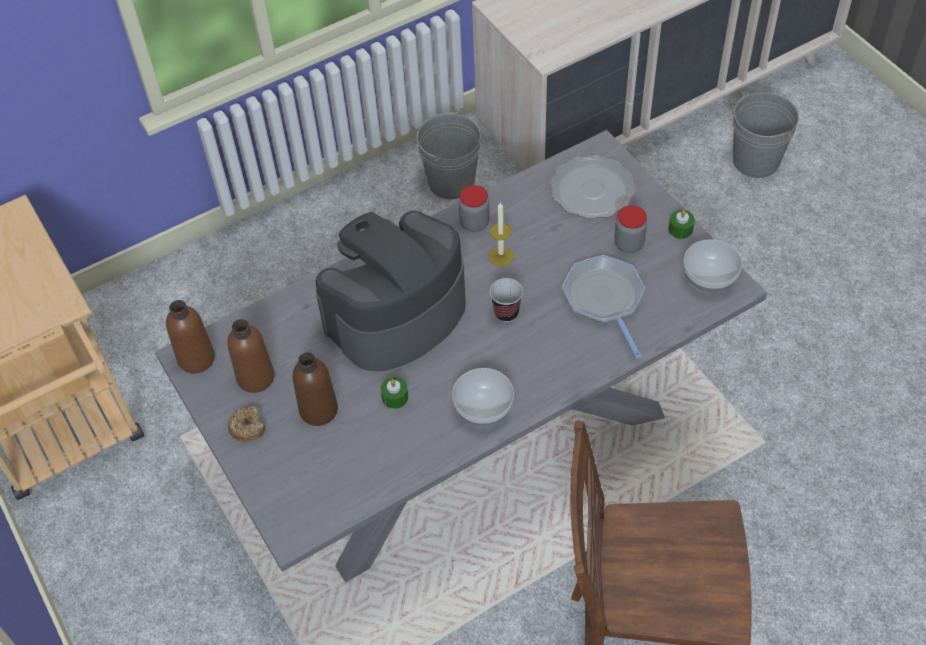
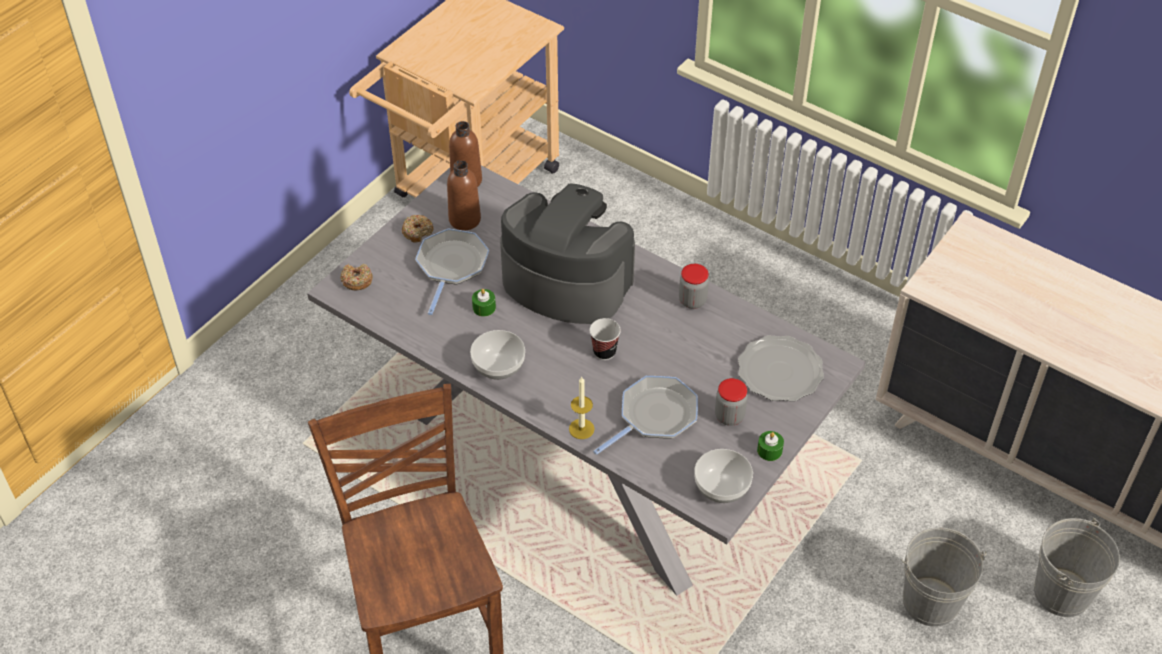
camera: 65 degrees right, 5 degrees down
(289, 508) = (356, 280): none -> donut
(318, 410) = (451, 266): brown bottle -> frying pan
(451, 181) = (863, 342): grey bucket -> grey bucket (931, 602)
(501, 256) = (665, 329): candle -> candle (581, 429)

